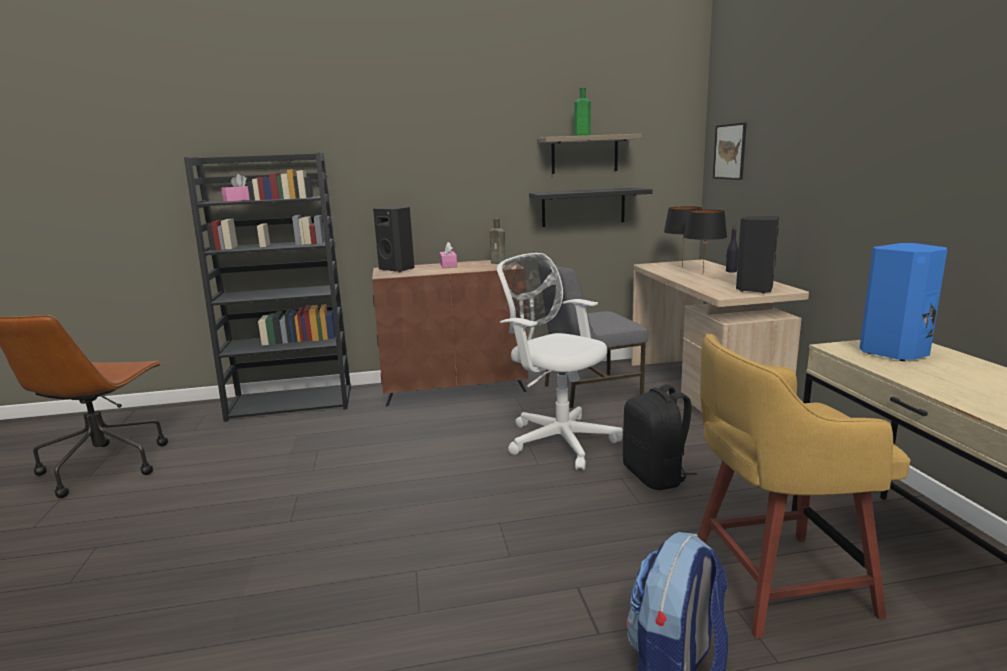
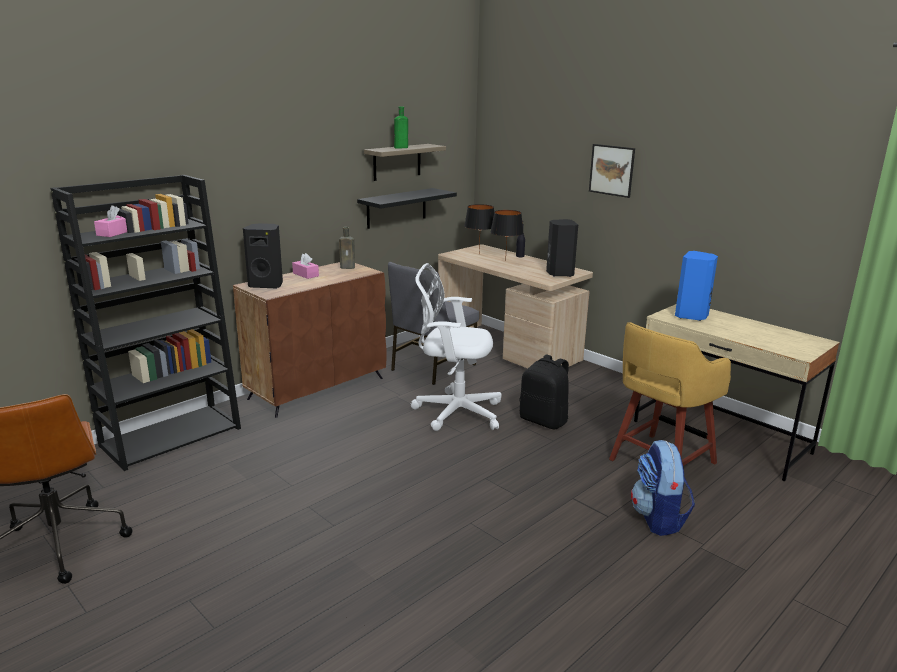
camera: 35 degrees left, 5 degrees up
(730, 151) = (506, 160): picture -> picture (611, 170)

